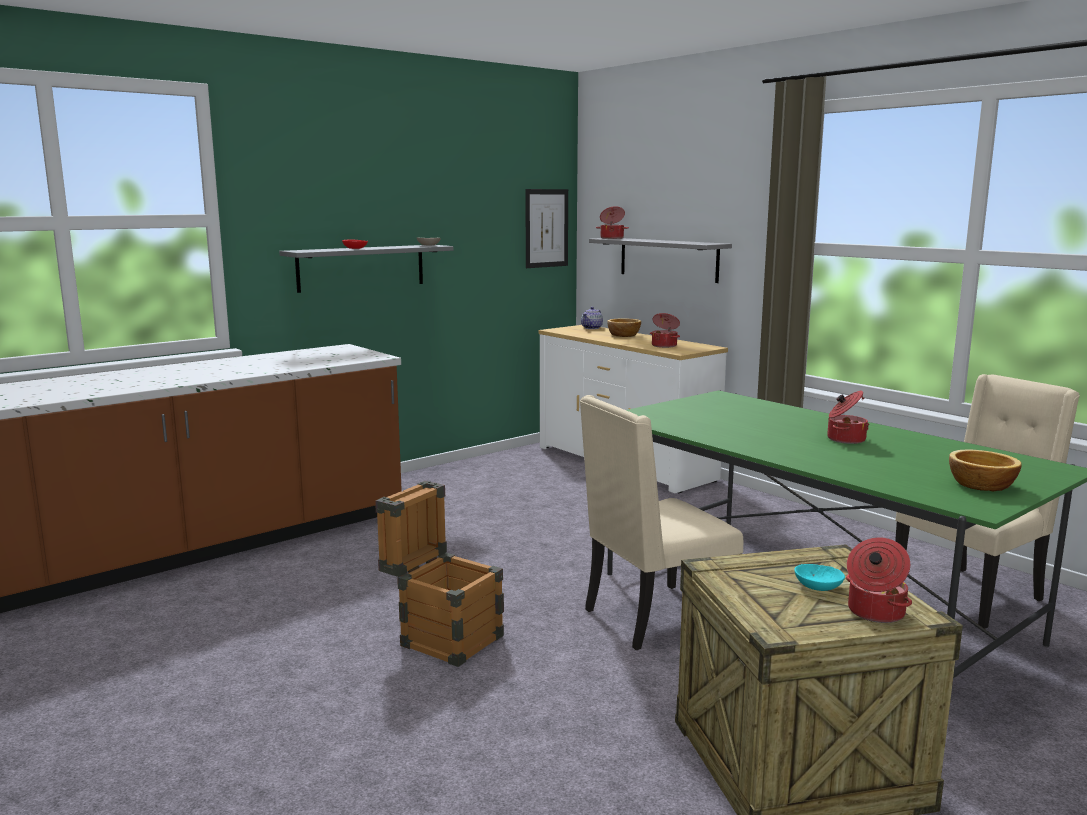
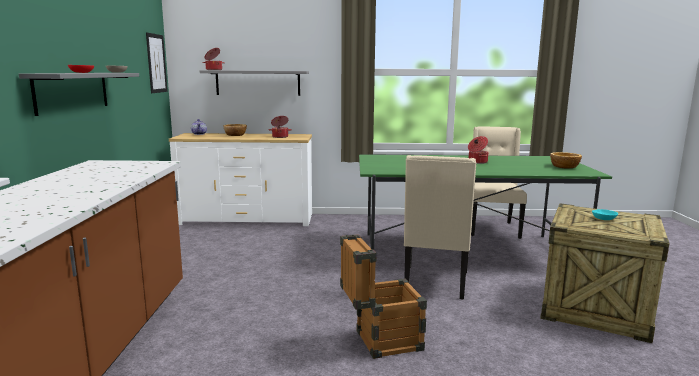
camera: 50 degrees left, 0 degrees up
(874, 612) = (640, 220): cooking pot -> none

